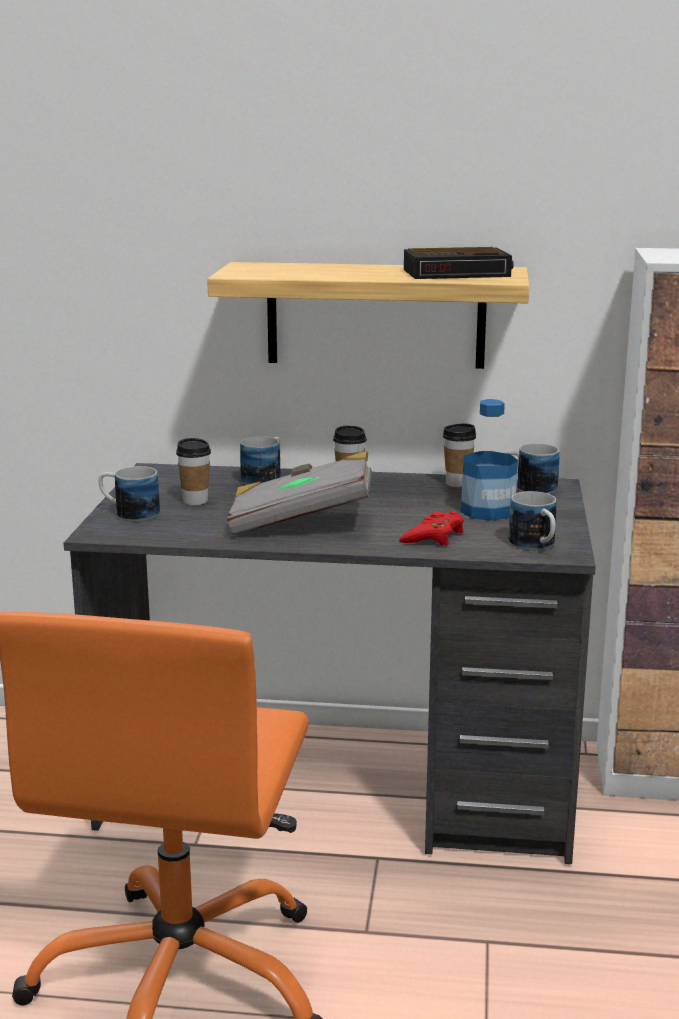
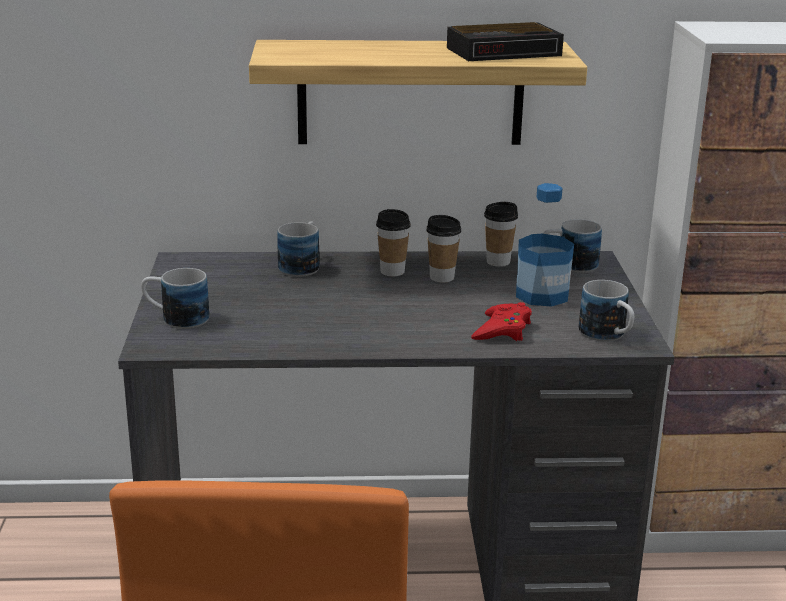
camera: 10 degrees left, 5 degrees up
(195, 501) = (240, 298): cup -> cup (442, 277)
(301, 522) = (361, 319): grey book -> none

